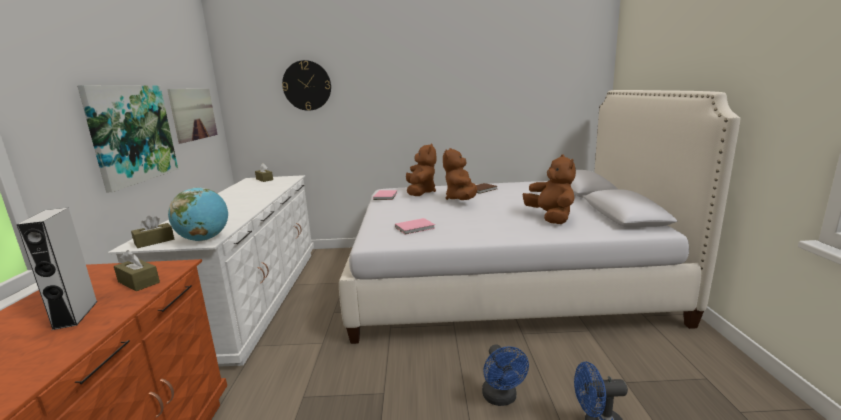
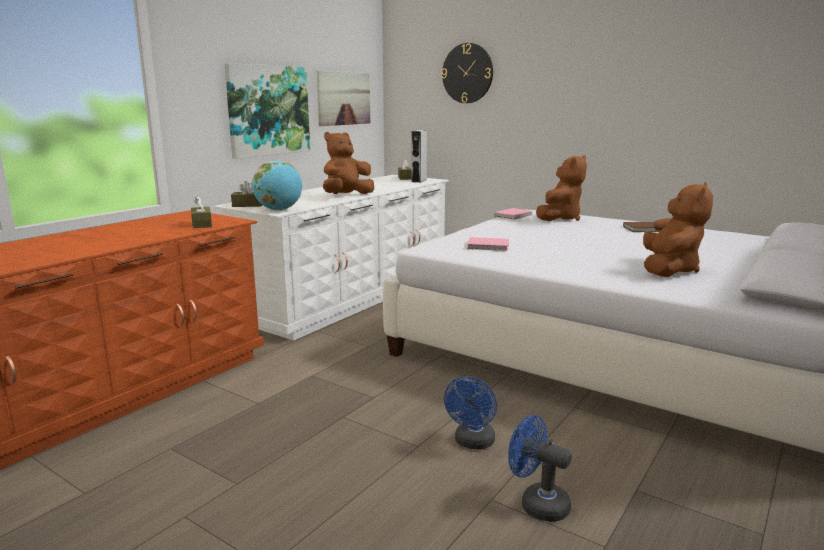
camera: 35 degrees right, 0 degrees up
(76, 314) = (149, 231): grey speaker -> grey speaker (419, 180)
(461, 199) = (594, 233): brown plush toy -> brown plush toy (346, 196)

